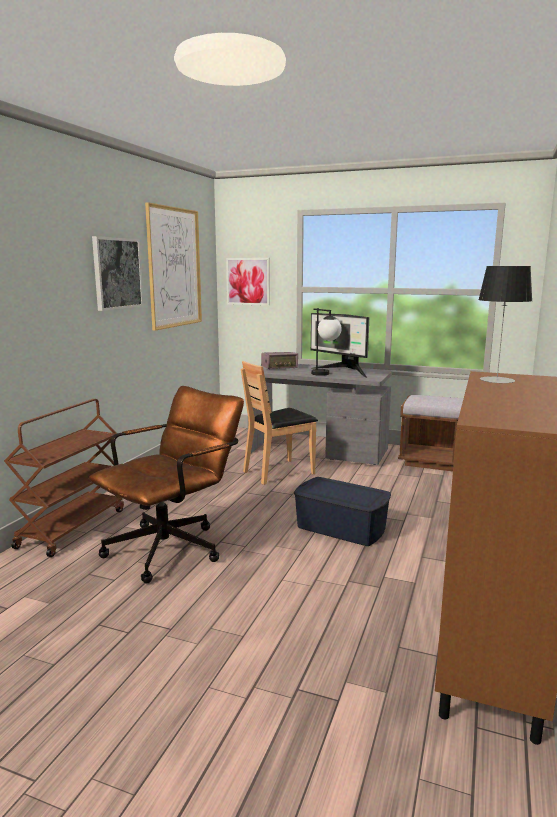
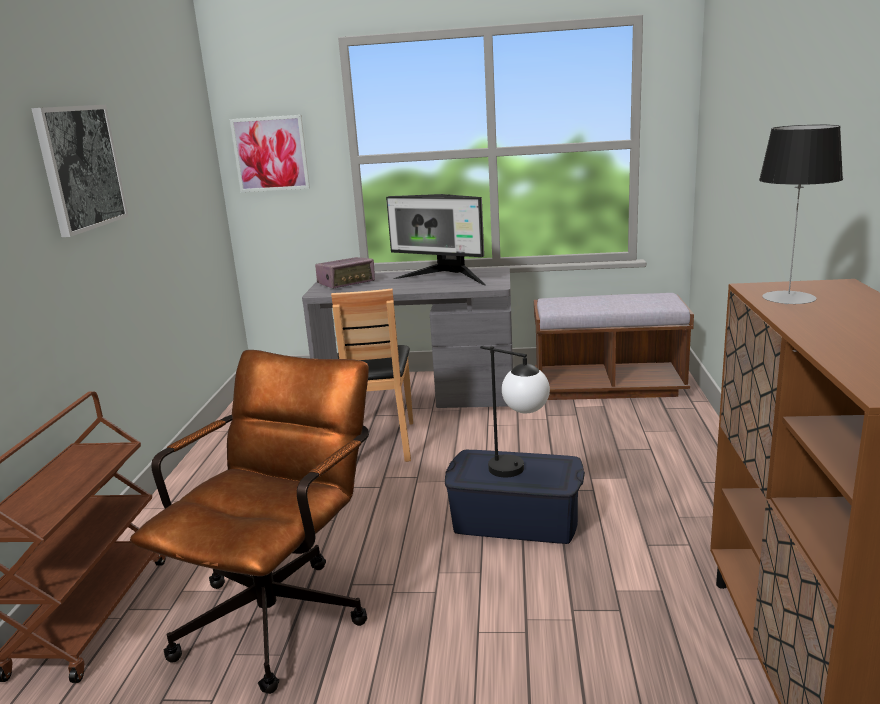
camera: 15 degrees left, 5 degrees up
(174, 268) = (160, 145): picture -> none
(279, 472) = (380, 443): brown chair -> brown chair turned 45 degrees counterclockwise
(325, 375) = (423, 288): table lamp -> table lamp (519, 472)

